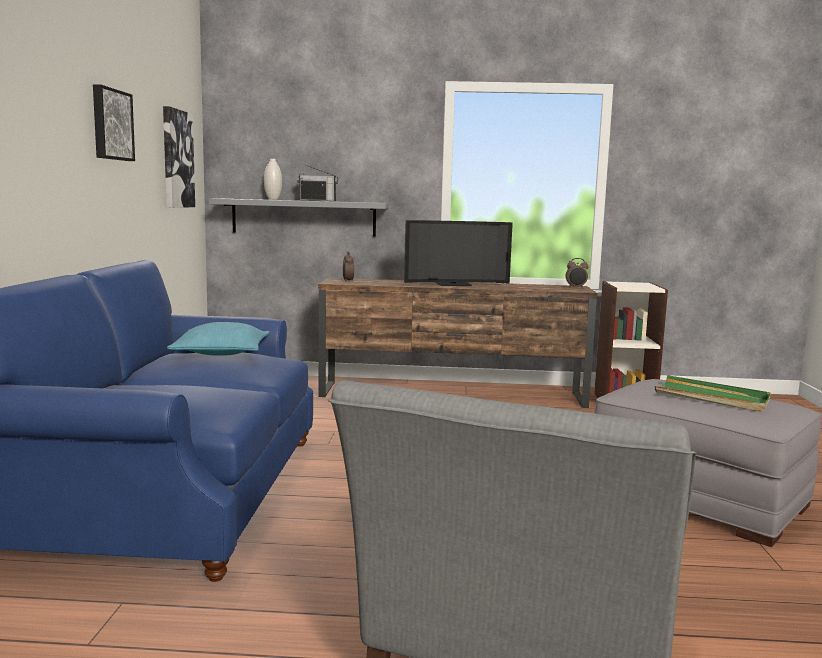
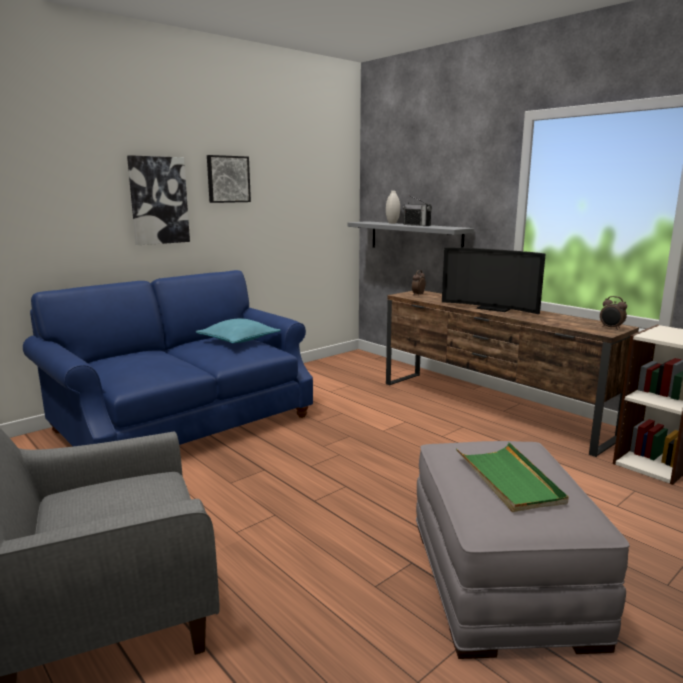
camera: 45 degrees right, 5 degrees up
(176, 159) = (316, 195): picture -> picture (158, 200)

